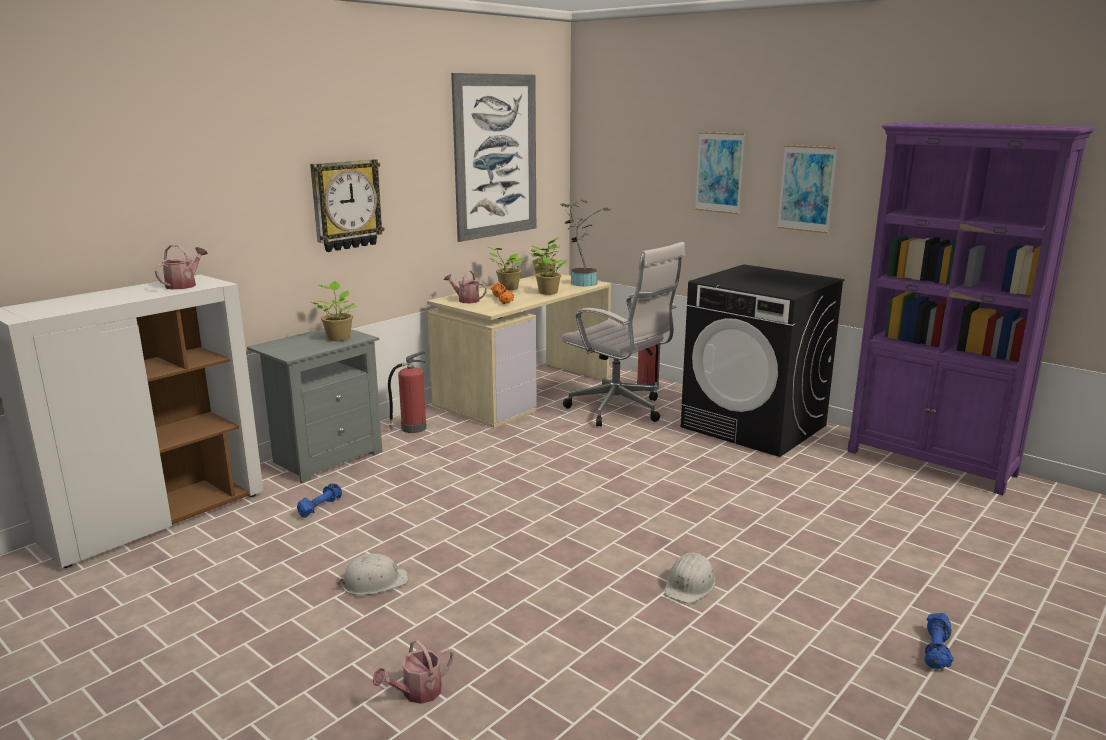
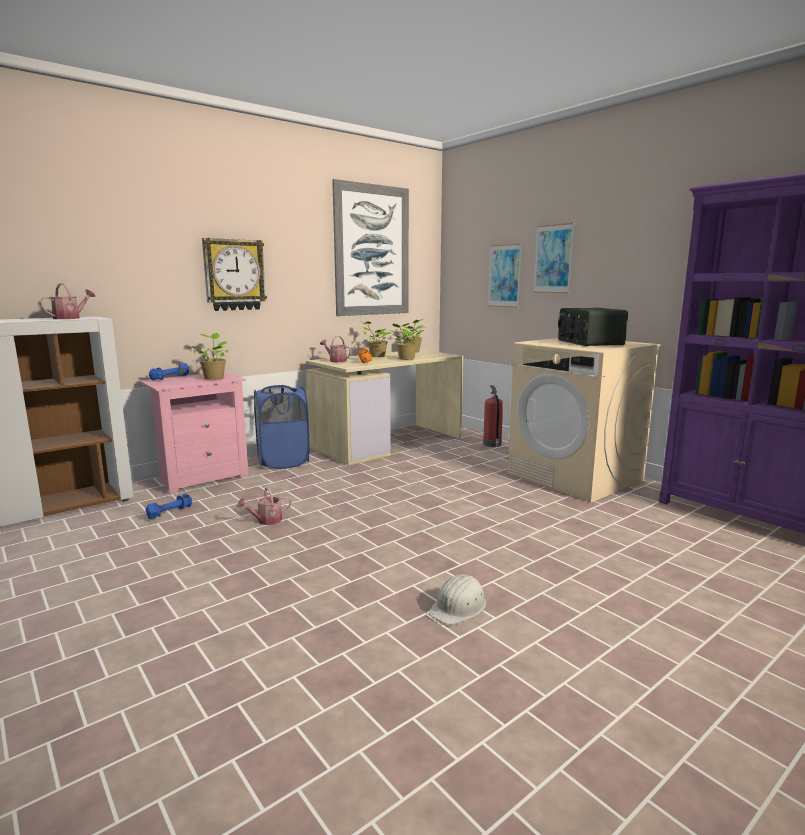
camera: 10 degrees right, 5 degrees down
(325, 457) = (202, 477): grey nightstand -> pink nightstand
(374, 582) = (168, 576): white hard hat -> none
(412, 428) = (283, 462): fire extinguisher -> blue laundry basket
(417, 693) = (131, 685): watering can -> watering can (266, 521)
(582, 282) = (439, 354): potted plant -> none
(619, 410) = (460, 459): white office chair -> none
(754, 426) = (575, 477): black washing machine -> beige washing machine
(769, 279) = (589, 342): none -> radio
(806, 188) = (626, 265): picture -> picture (504, 276)
(937, 651) = (717, 709): blue dumbbell -> blue dumbbell (170, 378)

